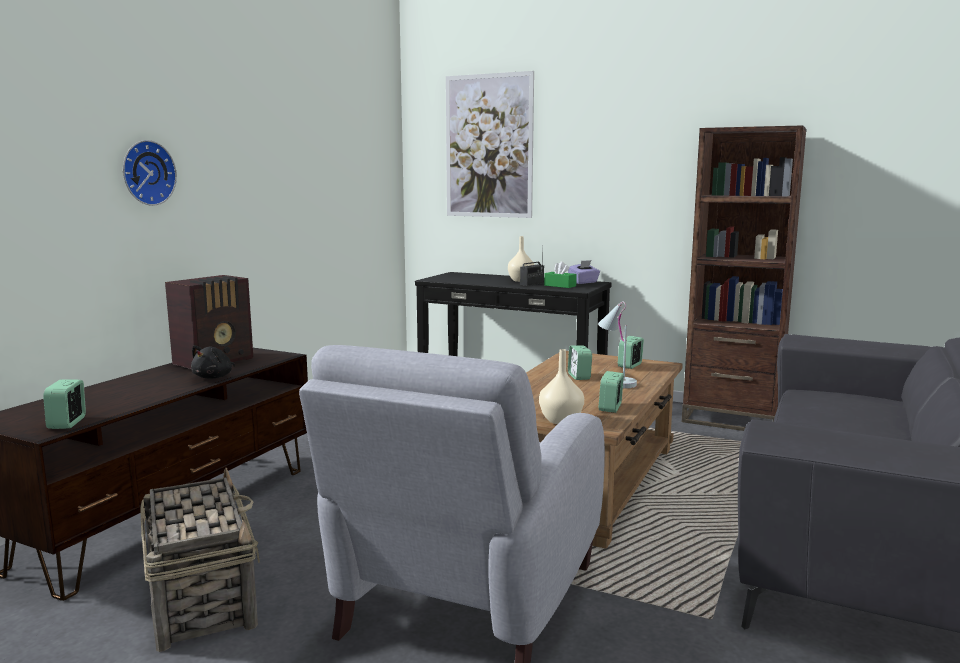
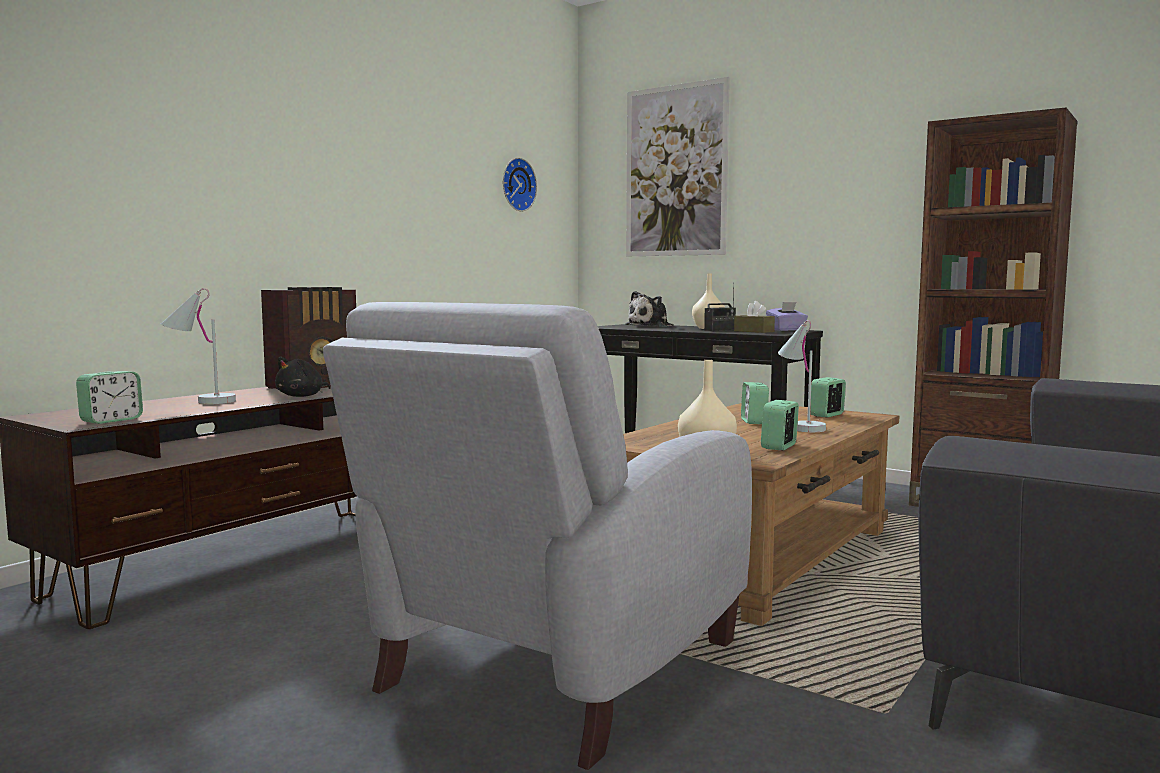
camera: 10 degrees right, 5 degrees down
(67, 423) = (111, 420): alarm clock -> alarm clock turned 150 degrees counterclockwise
(128, 389) = (200, 401): none -> white table lamp
(146, 173) = (254, 172): wall clock -> wall clock (516, 185)
(202, 598) = (240, 639): basket -> none
(472, 277) = (652, 326): none -> plush toy
(560, 286) = (754, 331): green tissue box -> brown tissue box

